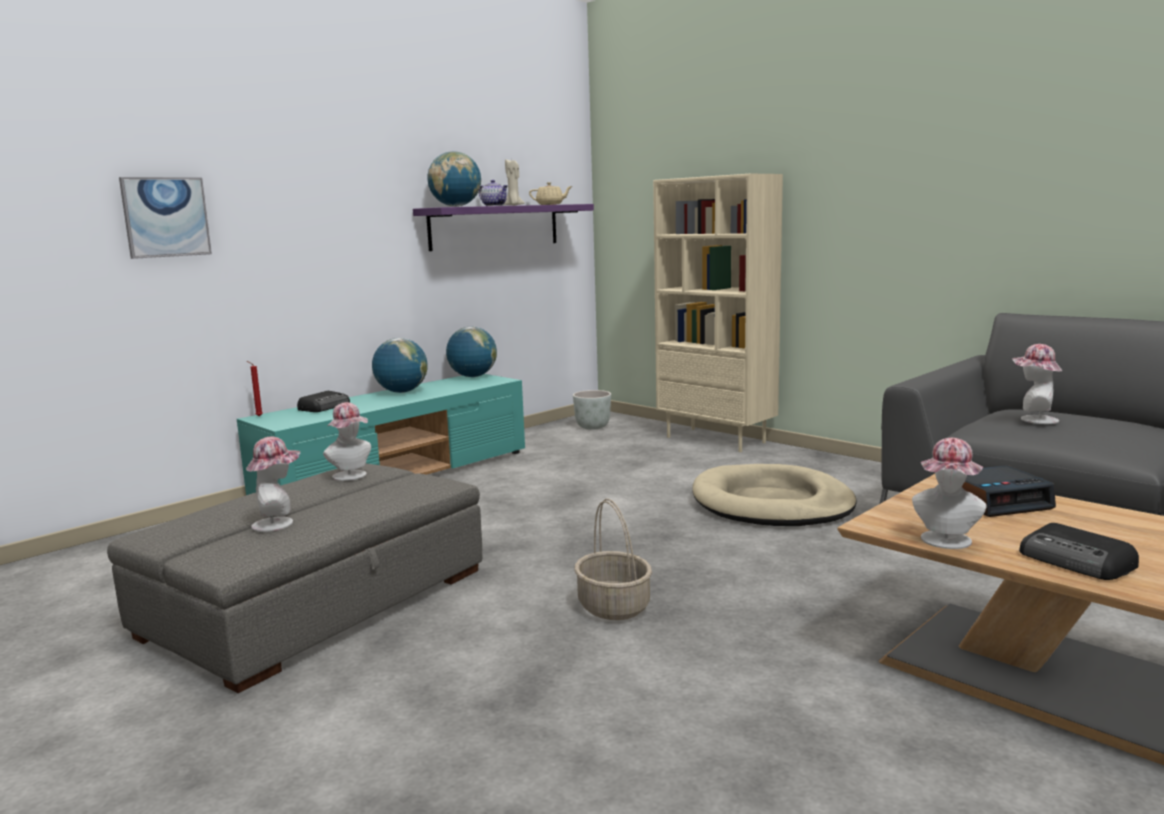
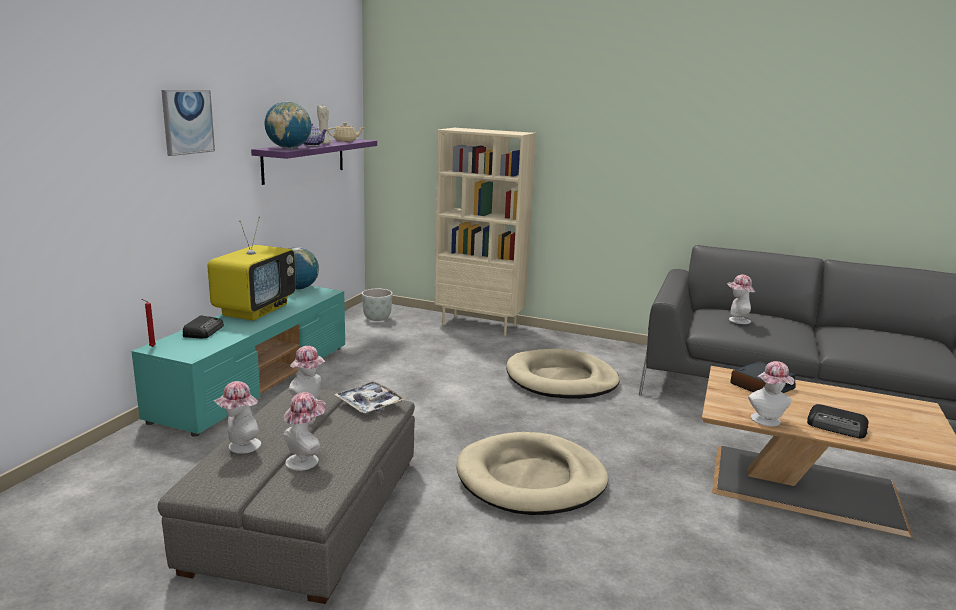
camera: 25 degrees left, 5 degrees up
(166, 217) = (69, 172): picture -> picture (187, 122)
(232, 505) = (240, 447): none -> hat
(402, 392) = (255, 309): globe -> television
(418, 481) = (369, 403): none -> tray
(614, 607) = (531, 479): basket -> beige dog bed

